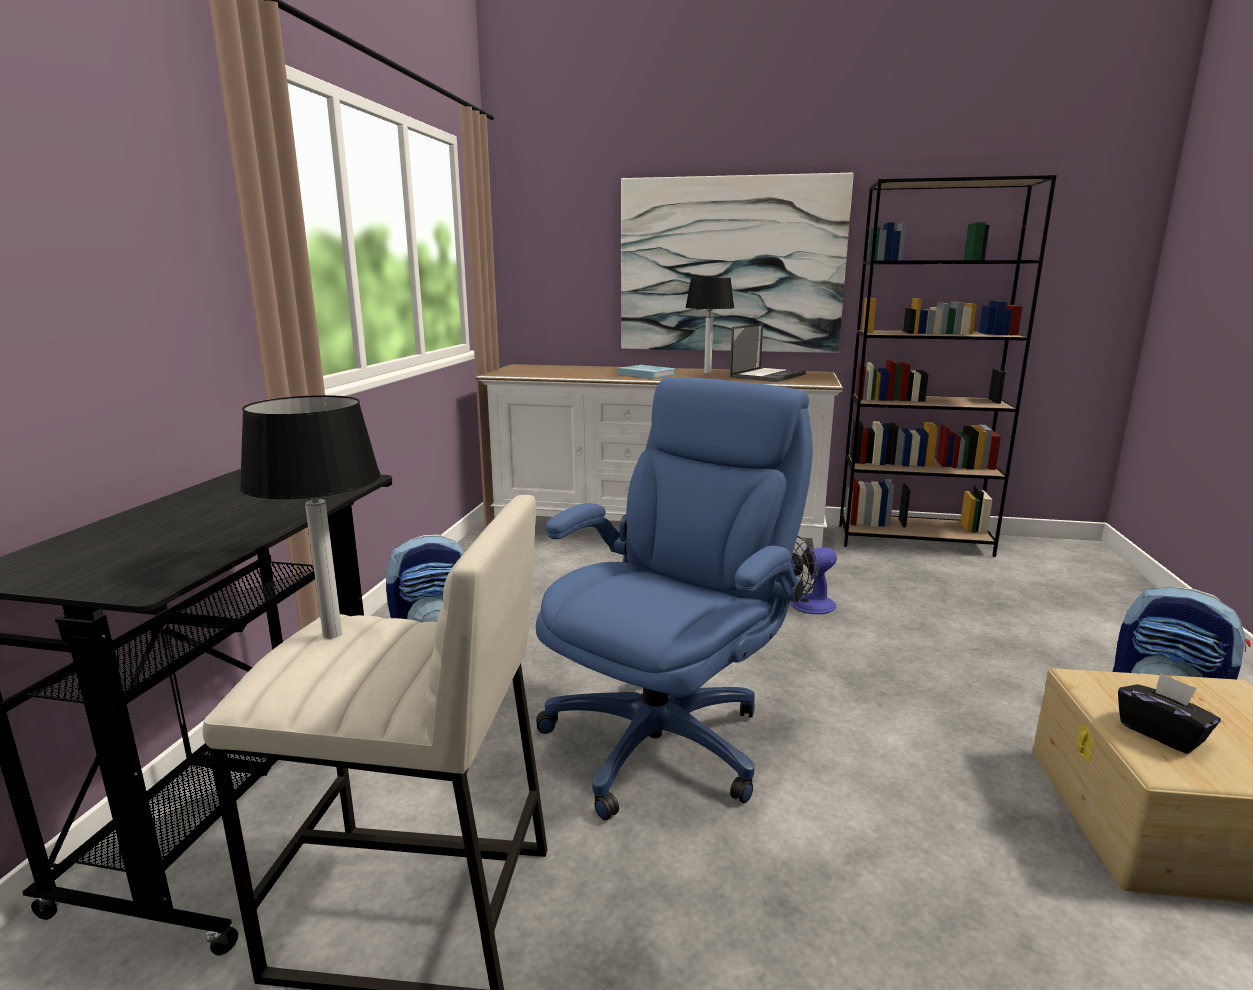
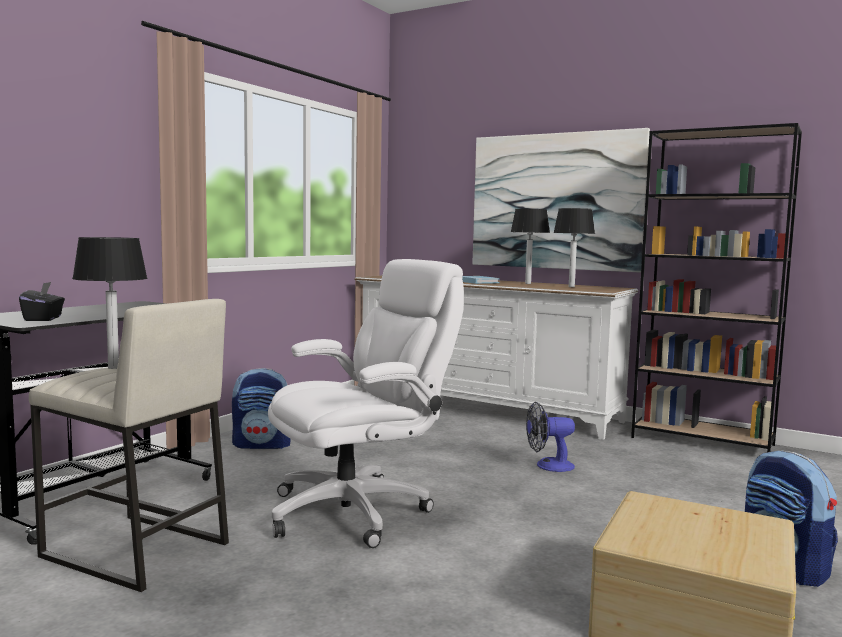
camera: 20 degrees right, 10 degrees down
(667, 735) = (359, 511): blue office chair -> white office chair
(768, 376) = (571, 287): laptop -> table lamp
(1161, 733) = (654, 528): black tissue box -> black tissue box (43, 319)

